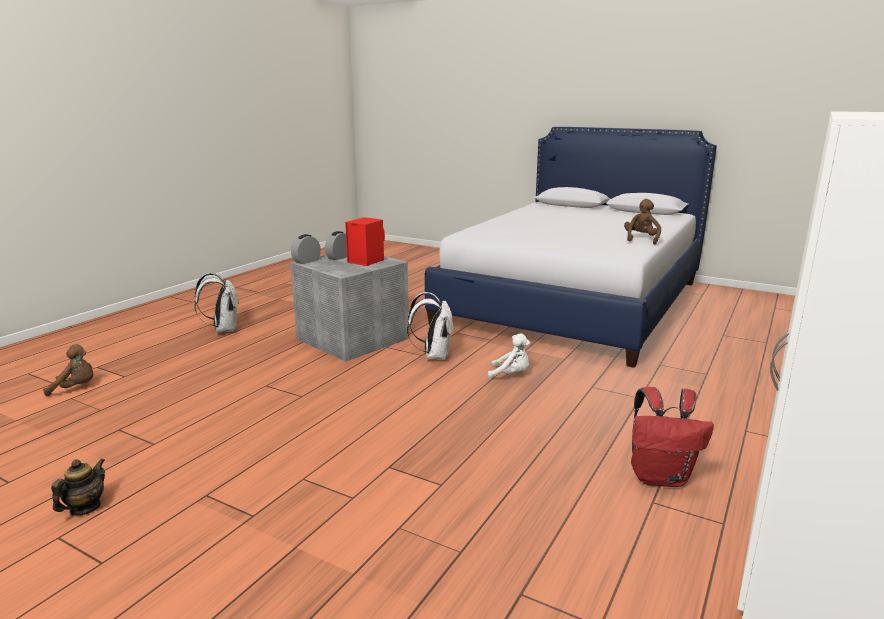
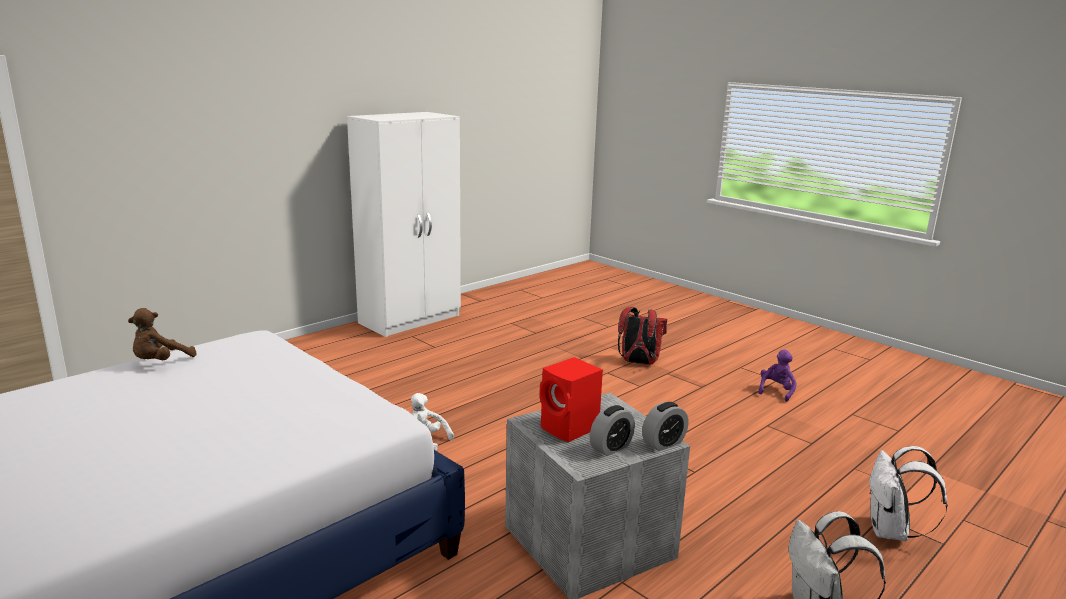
camera: 165 degrees left, 0 degrees up
(76, 388) = (921, 505): brown plush toy -> none
(85, 508) = (776, 391): teapot -> purple plush toy
(434, 356) = (489, 484): white backpack -> white backpack (891, 532)
(660, 477) = (412, 354): red backpack -> red backpack (638, 362)

